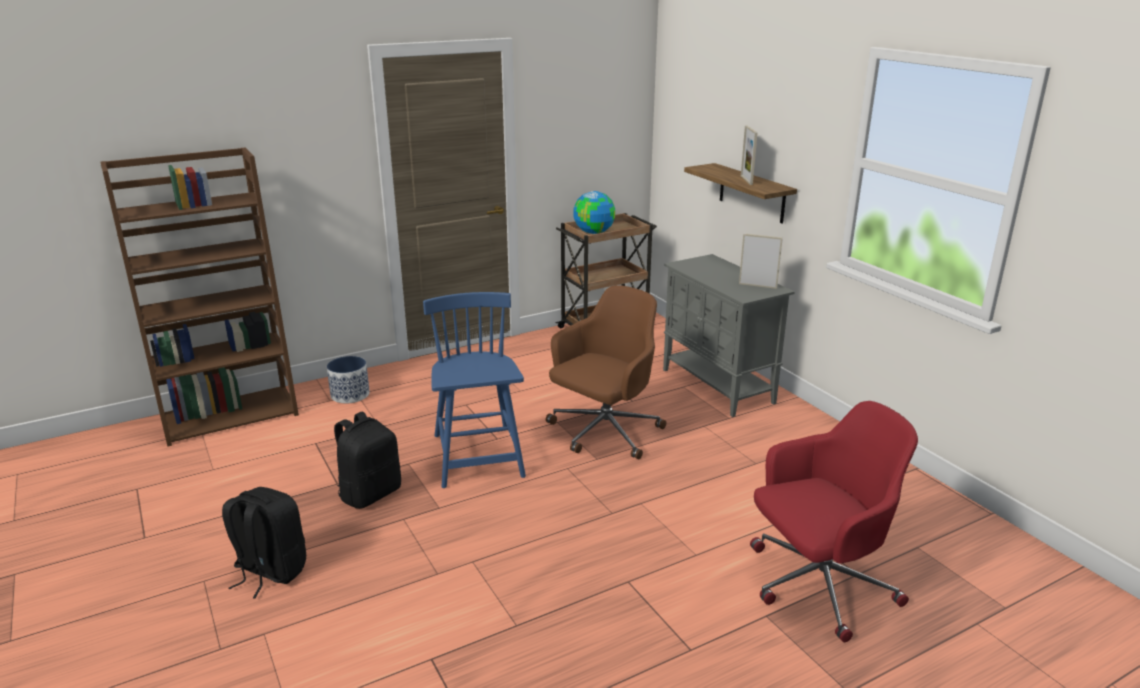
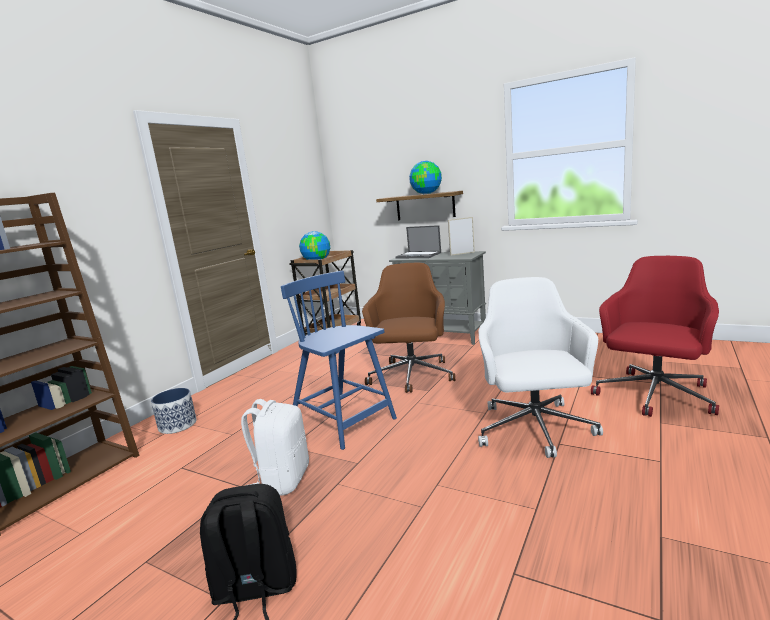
camera: 30 degrees left, 10 degrees down
(370, 493) = (283, 480): black backpack -> white backpack
(628, 556) = (534, 430): none -> white office chair
(709, 267) = (419, 255): none -> laptop
(746, 180) = (427, 193): picture frame -> globe

